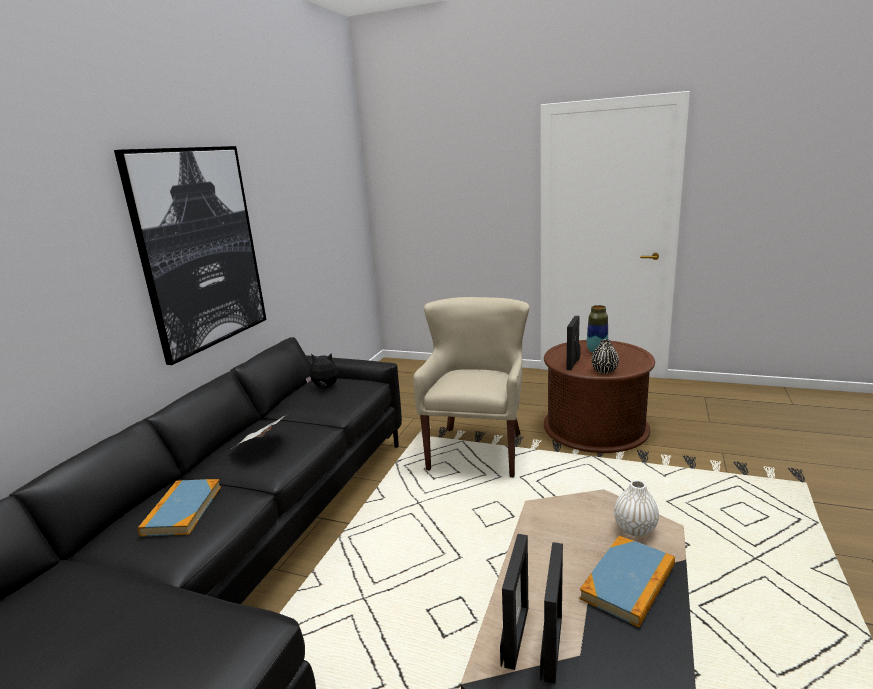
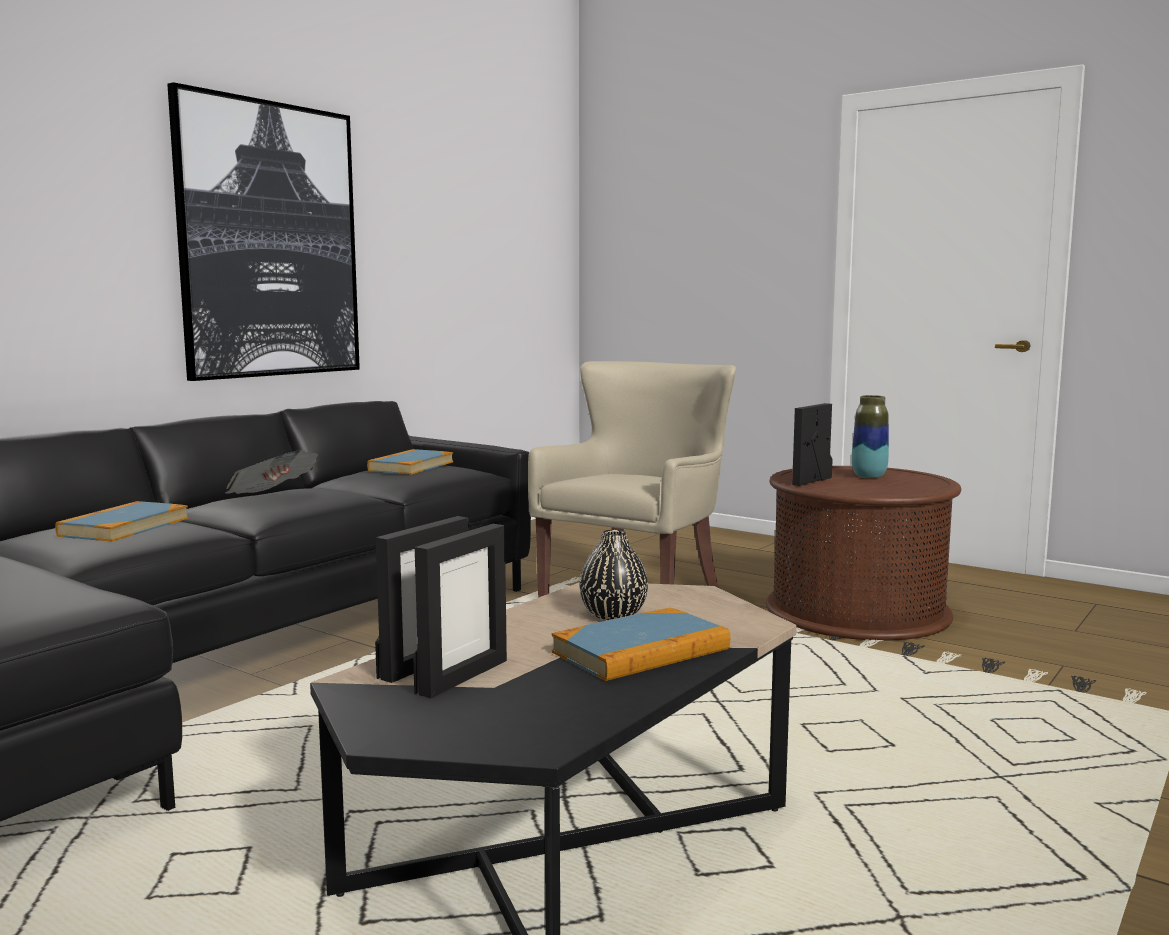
camera: 15 degrees right, 10 degrees down
(325, 387) = (411, 466): plush toy -> book
(604, 371) = (853, 490): black vase -> black vase (613, 615)
(635, 529) = (714, 617): white vase -> none

